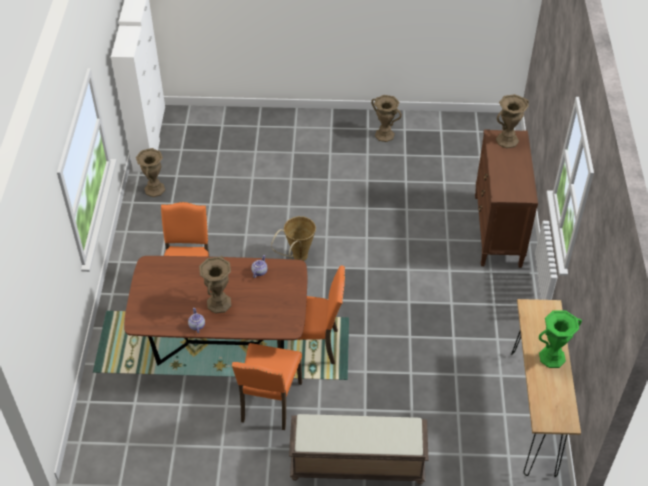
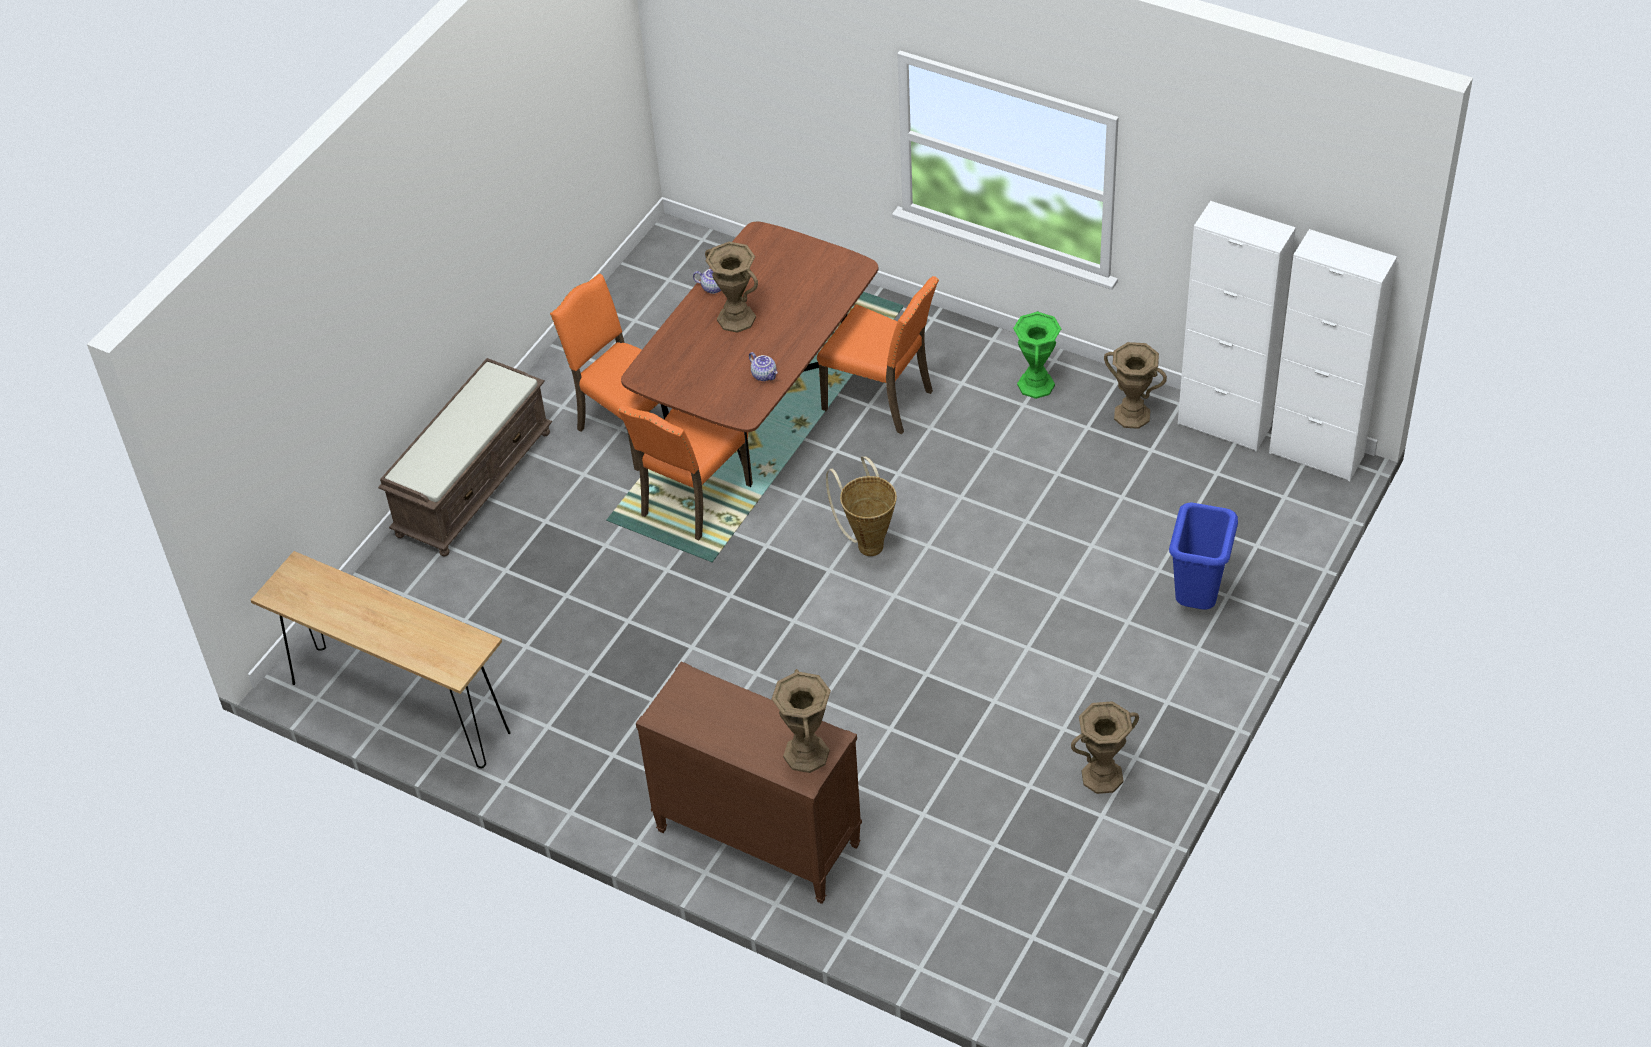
camera: 120 degrees right, 0 degrees up
(268, 134) = (1197, 602): none -> blue trash can
(552, 357) = (377, 627): green vase -> green vase (1035, 385)

